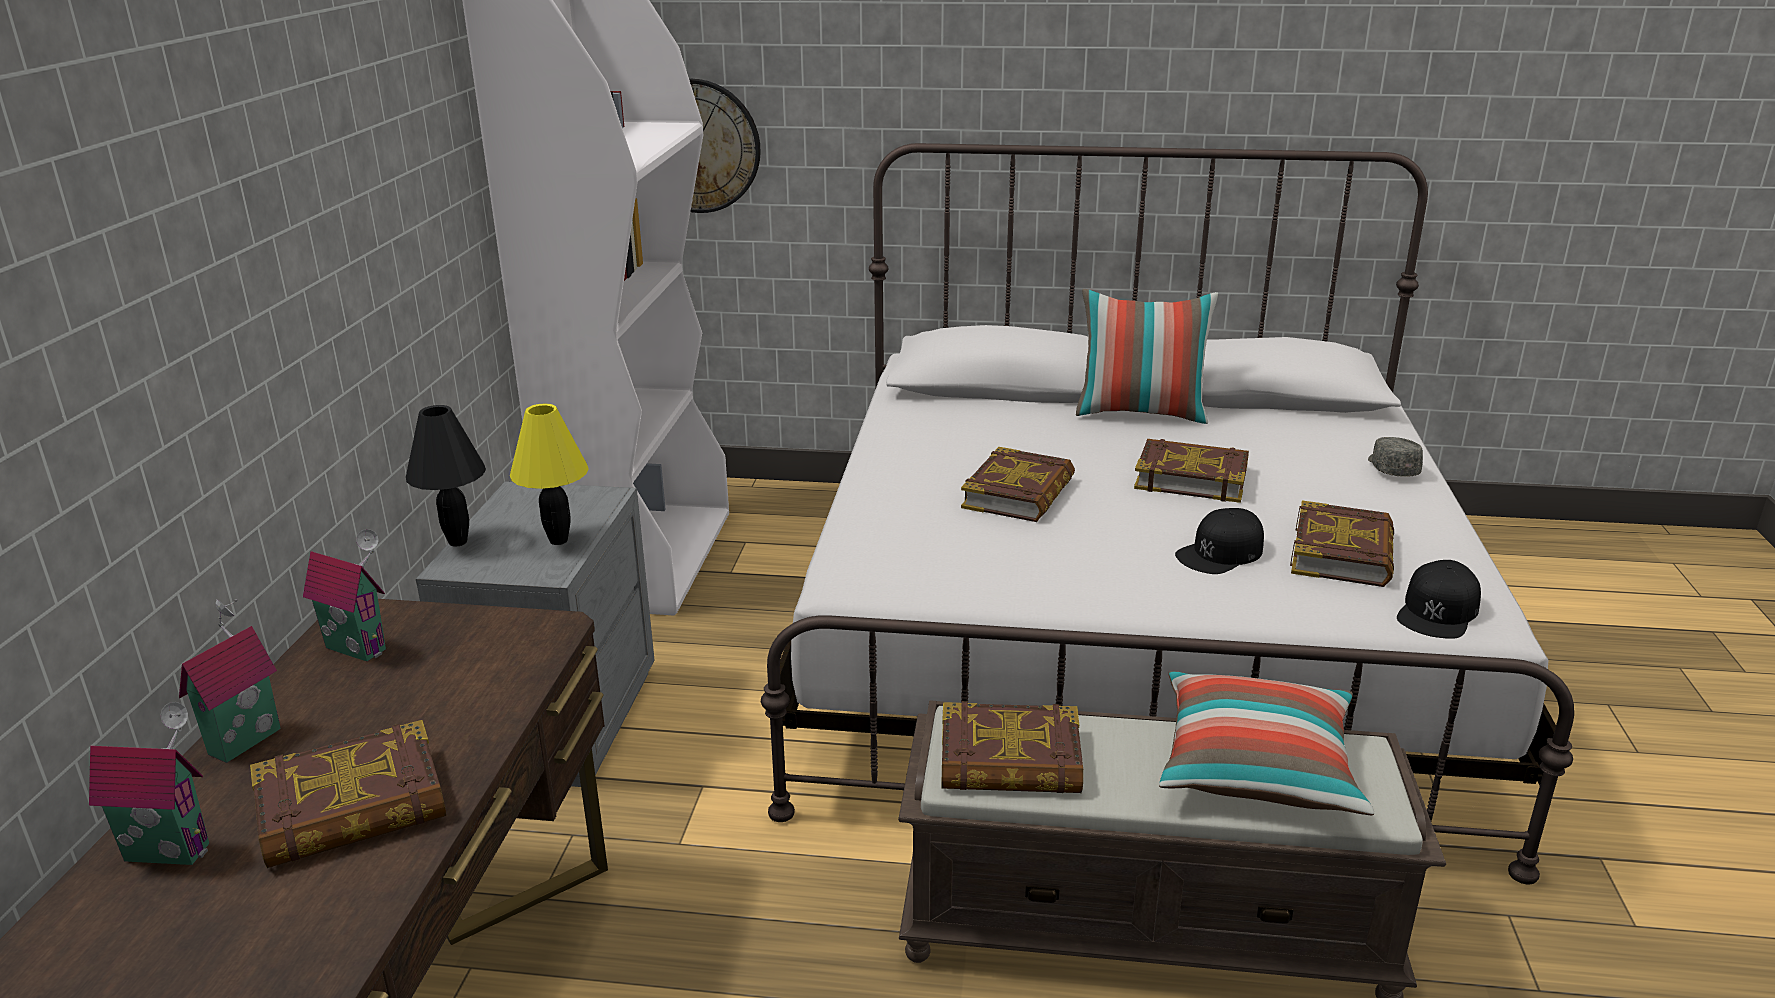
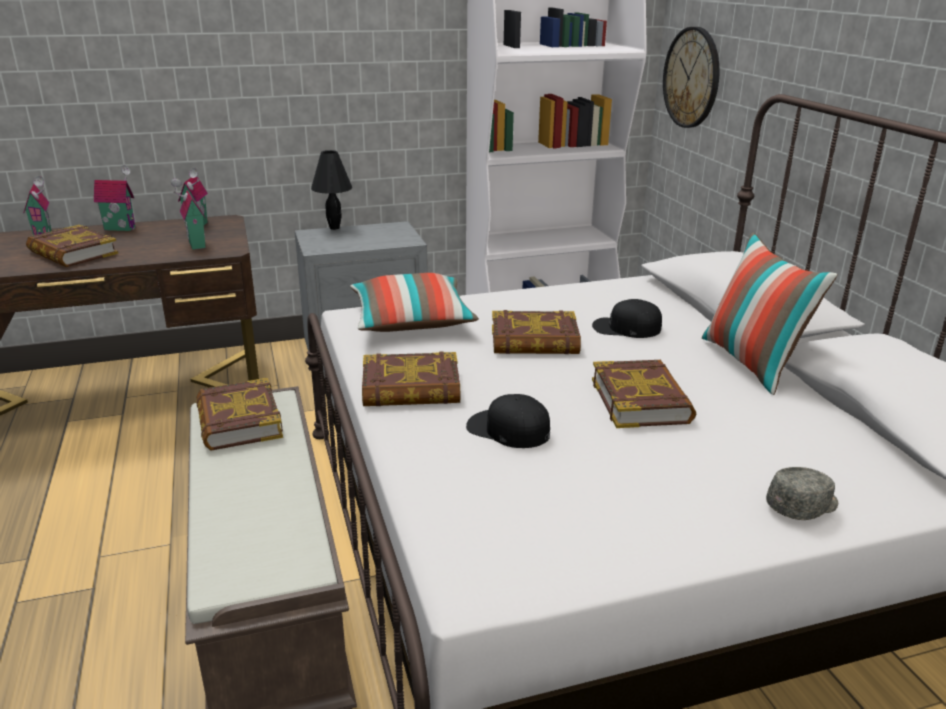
camera: 65 degrees right, 0 degrees up
(476, 659) = (194, 245): none -> toy house
(559, 541) = (351, 244): yellow table lamp -> none
(1256, 767) = (263, 517): pillow -> pillow (411, 321)
(1342, 554) = (560, 489): book -> book (411, 388)
(1438, 611) = (481, 552): black cap -> black cap (626, 327)

